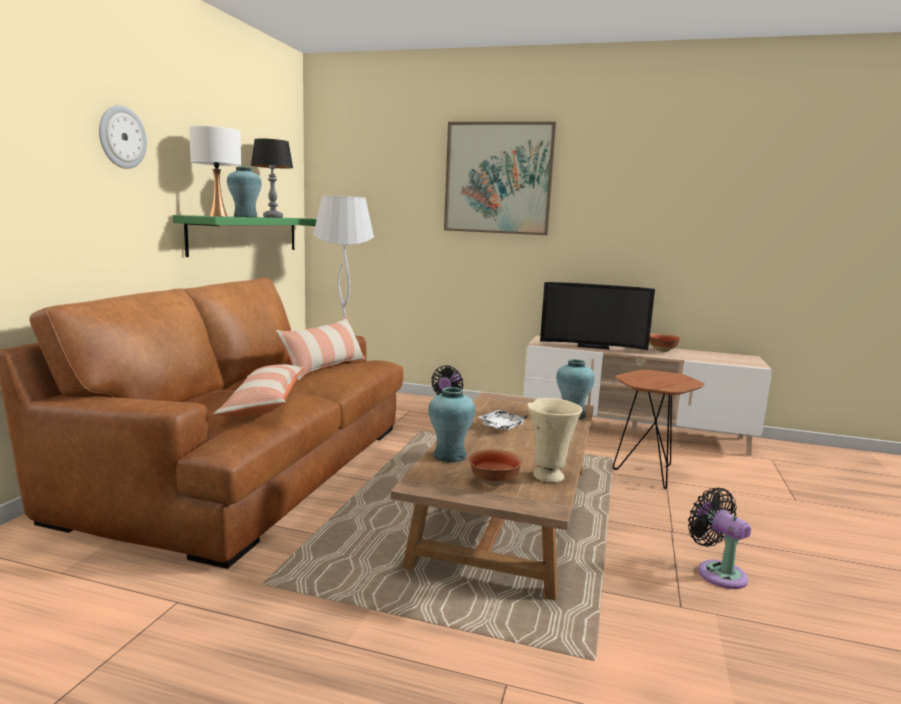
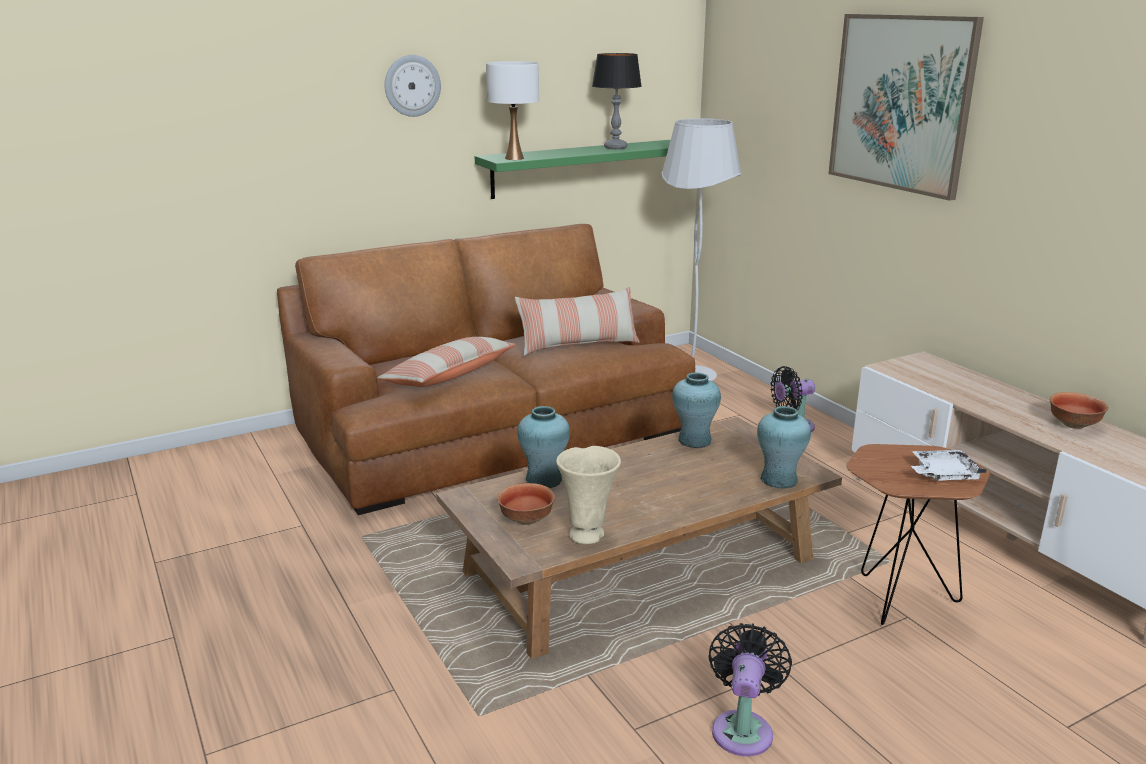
camera: 45 degrees right, 10 degrees up
(245, 217) = (561, 153): turquoise vase -> turquoise vase (694, 441)
(501, 427) = (660, 467): white tray -> white tray (943, 474)
(592, 346) = (965, 389): television -> none

